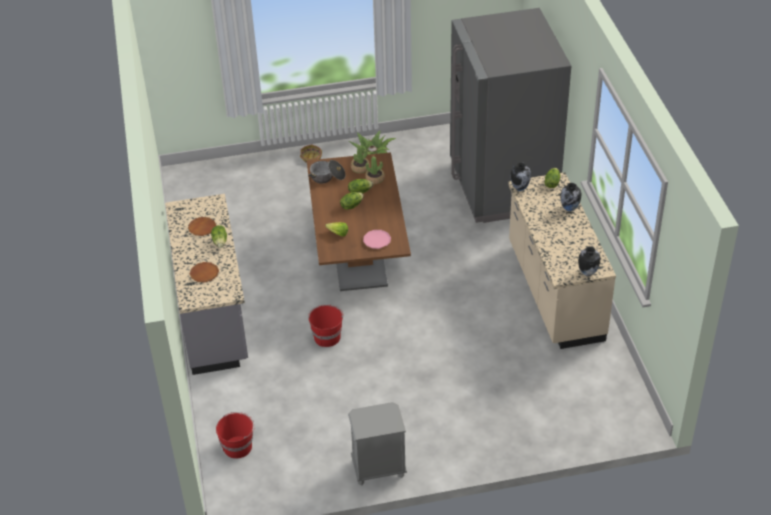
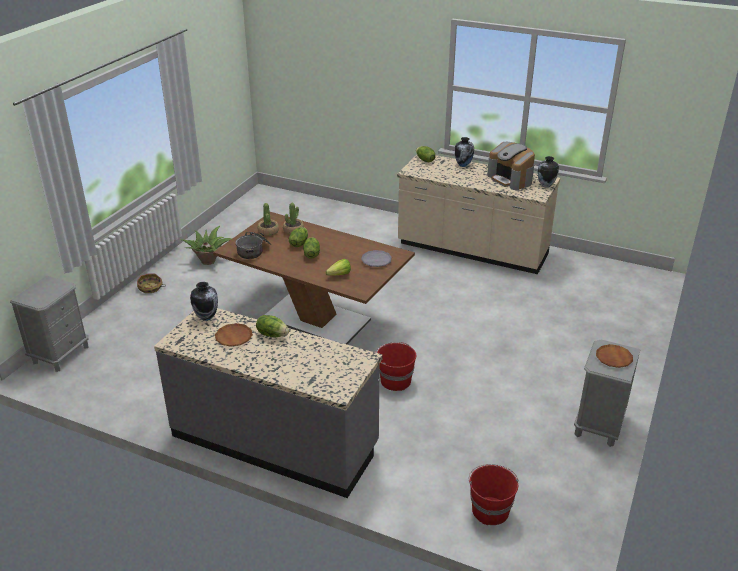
camera: 55 degrees left, 10 degrees down
(204, 274) = (309, 364): brown plate -> brown plate (613, 358)
(205, 171) = (61, 354): none -> grey nightstand
(377, 241) = (376, 260): pink plate -> grey plate
(503, 186) = (328, 221): grey fridge -> none
(520, 188) = (413, 172): vase -> vase (206, 317)
(574, 247) = (510, 179): none -> coffee machine

